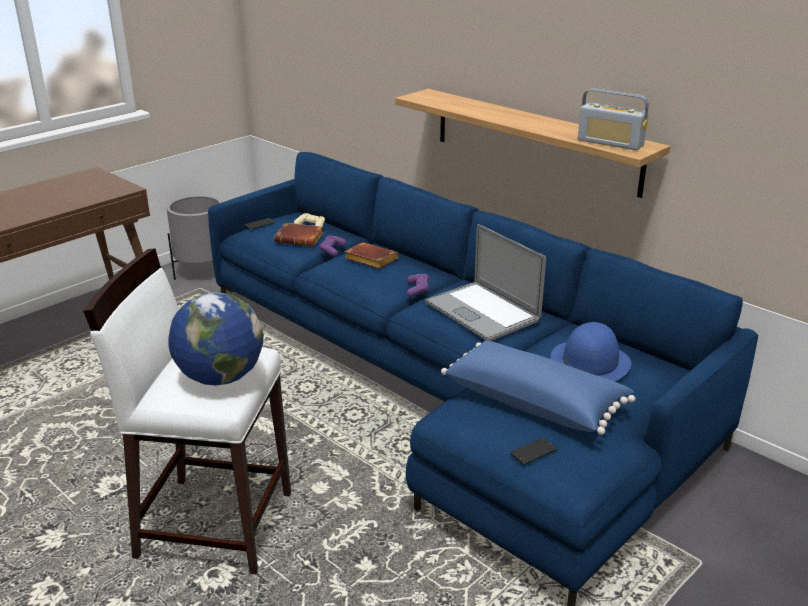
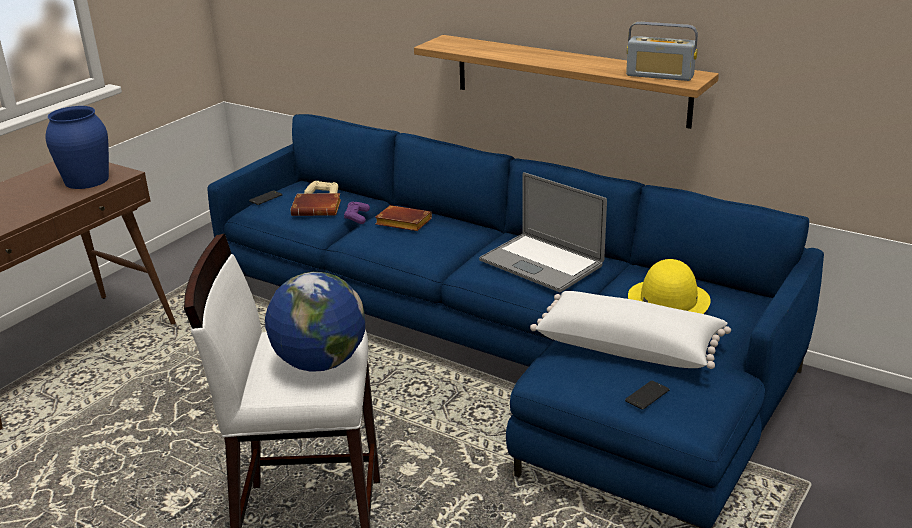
camera: 10 degrees left, 0 degrees up
(94, 191) = (86, 180): none -> blue vase
(202, 271) = (193, 258): grey planter -> none
(417, 289) = (465, 248): purple game controller -> none
(535, 402) = (629, 346): blue pillow -> white pillow
(590, 362) = (668, 300): blue hat -> yellow hat

